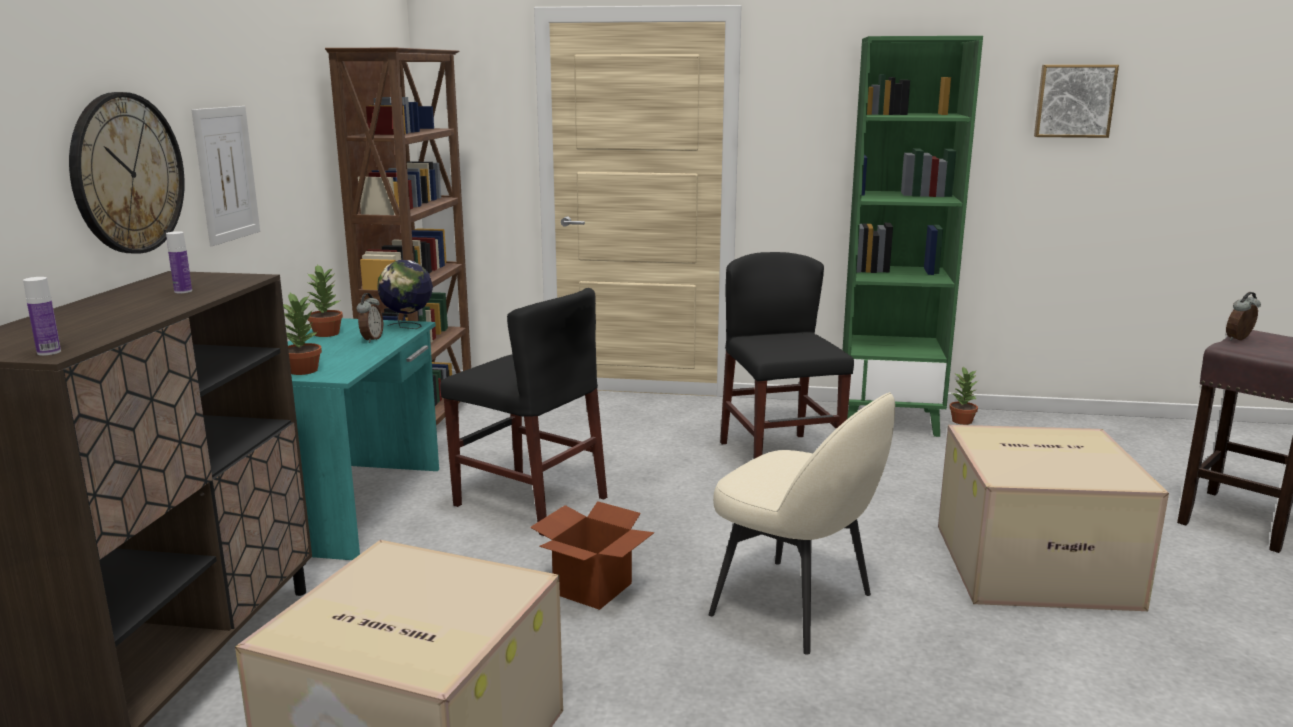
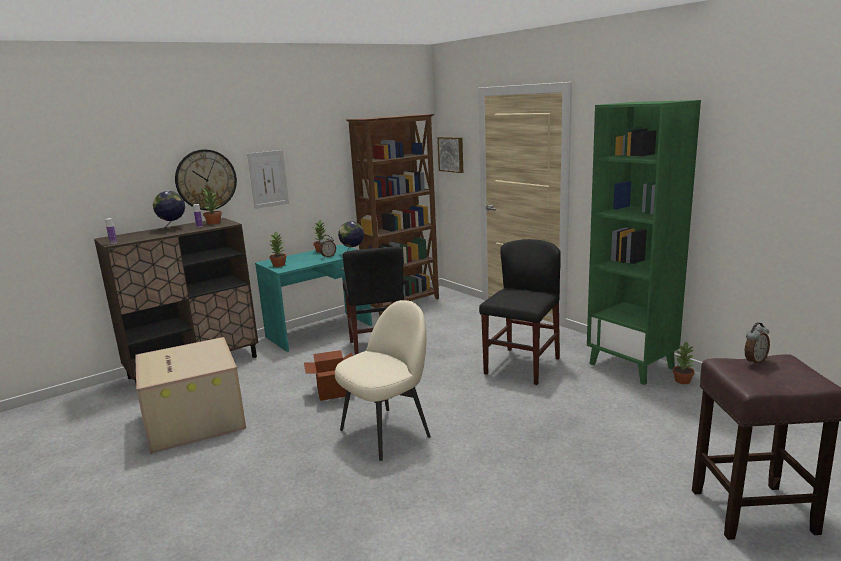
camera: 45 degrees right, 0 degrees up
(112, 303) = (173, 228): none -> globe
(191, 281) = (213, 223): none -> potted plant
(796, 606) = (387, 432): beige chair -> beige chair turned 120 degrees counterclockwise
(1036, 564) = (539, 468): cardboard box -> none
(1074, 101) = (788, 148): picture -> picture (451, 154)
(1240, 339) = (754, 361): alarm clock -> alarm clock turned 135 degrees clockwise

